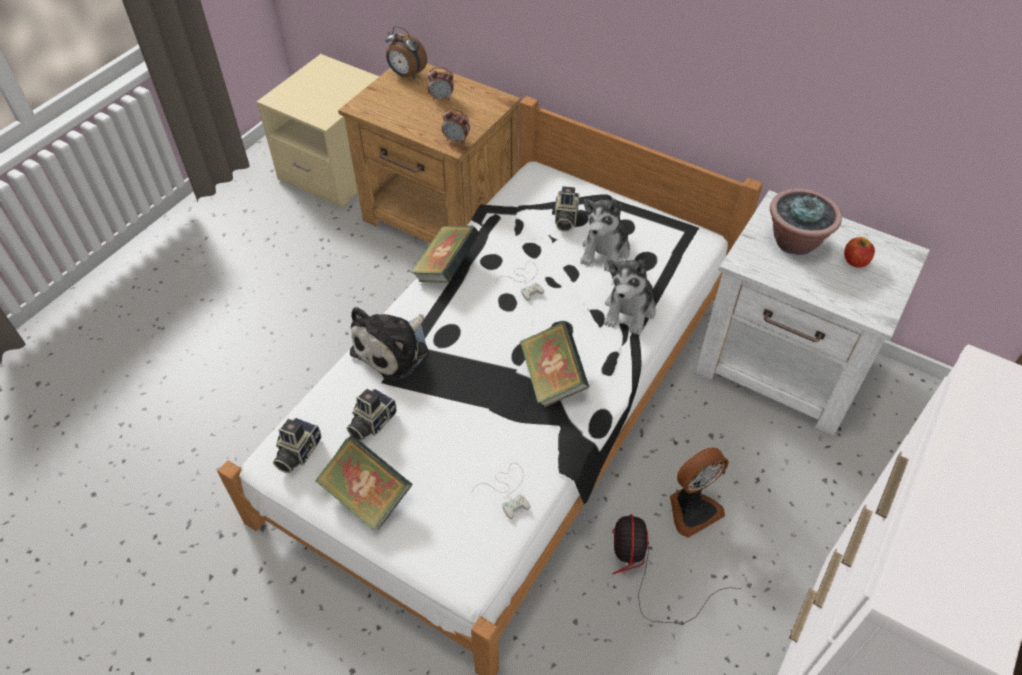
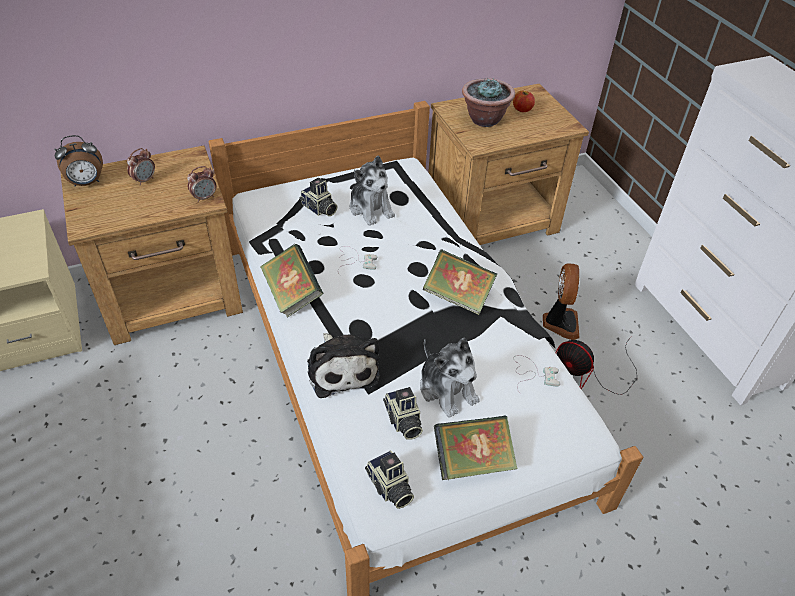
camera: 55 degrees left, 5 degrees down
(629, 310) = (434, 228): plush toy -> plush toy (447, 389)
(784, 367) = (493, 219): white nightstand -> brown nightstand

